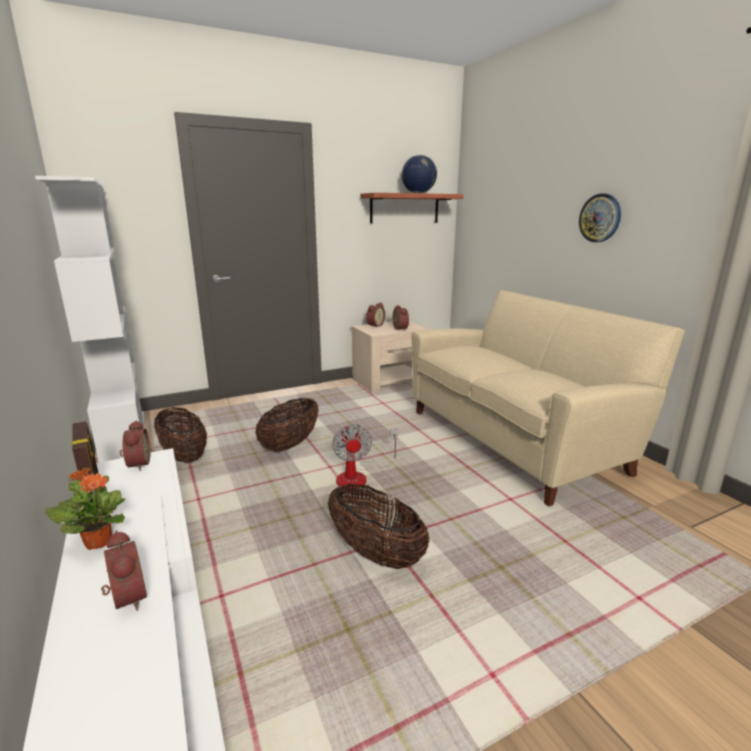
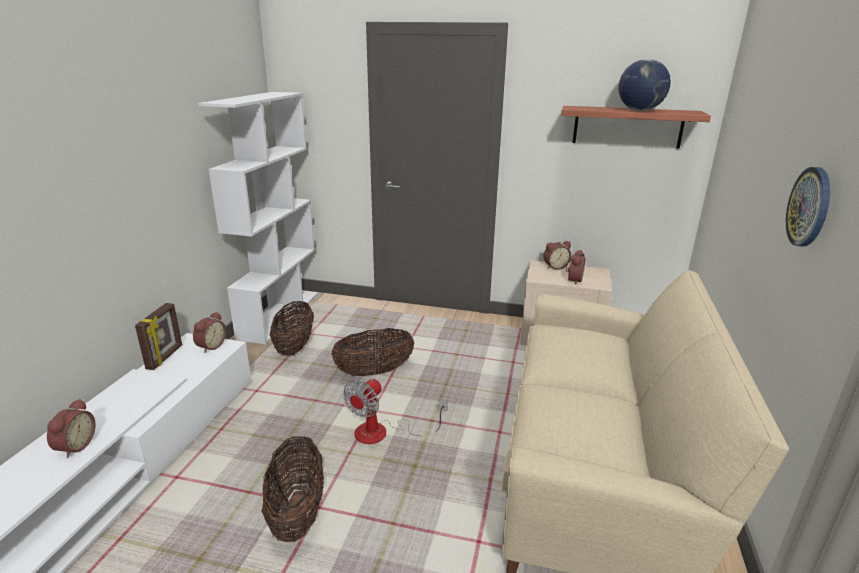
camera: 40 degrees right, 5 degrees up
(98, 541) = (115, 398): potted plant -> none

